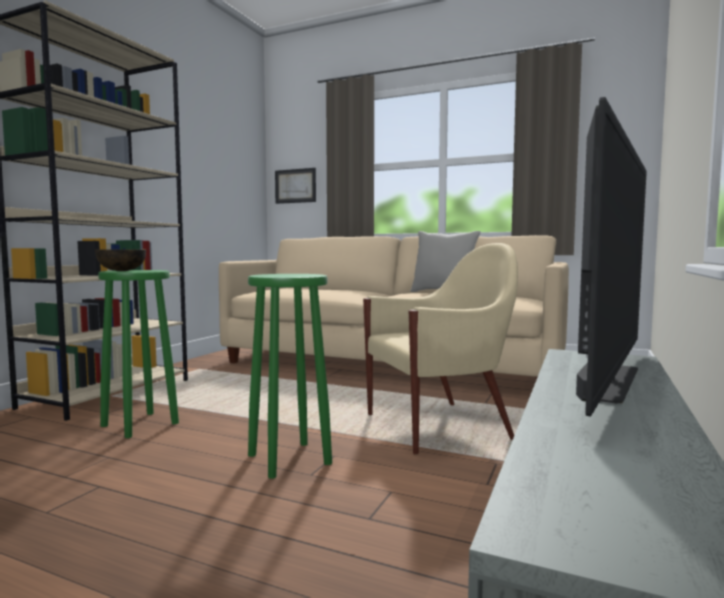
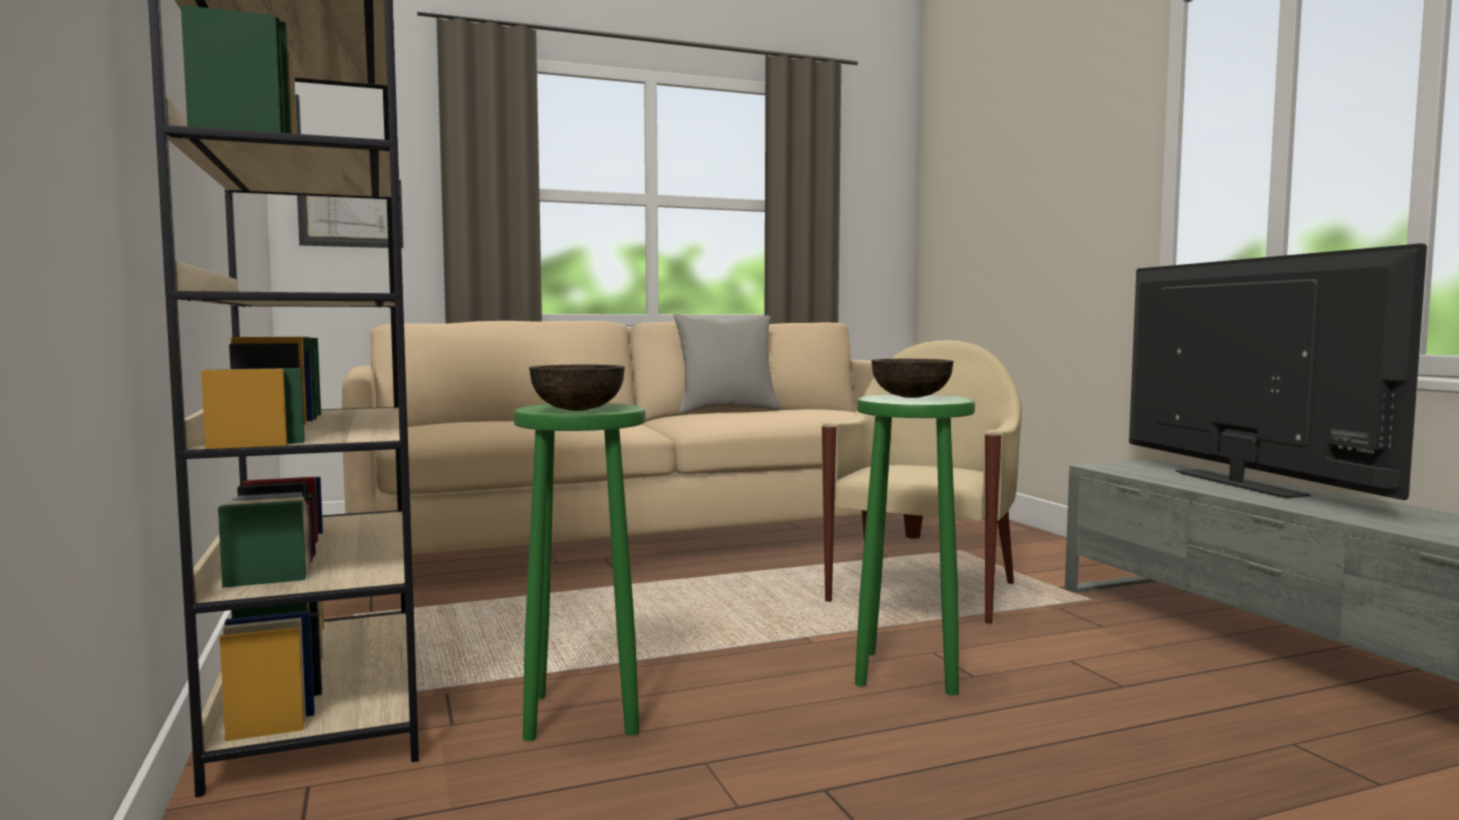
camera: 45 degrees left, 0 degrees up
(293, 274) = (911, 397): none -> brown bowl

